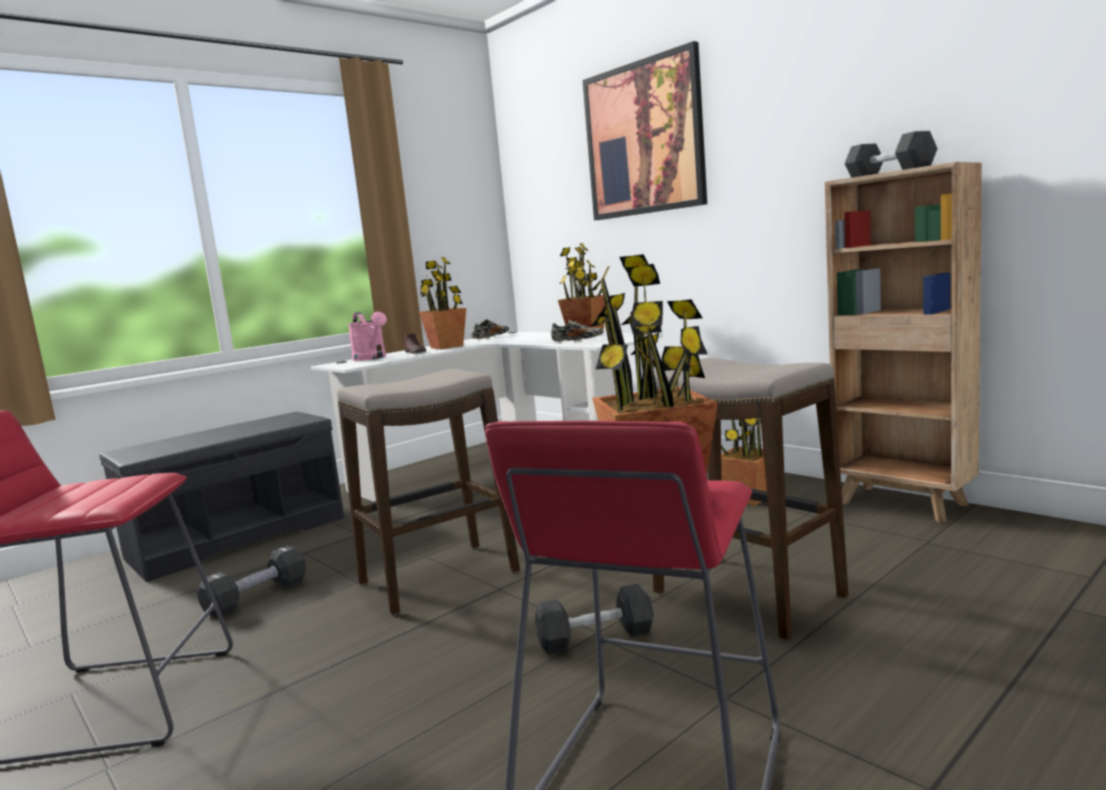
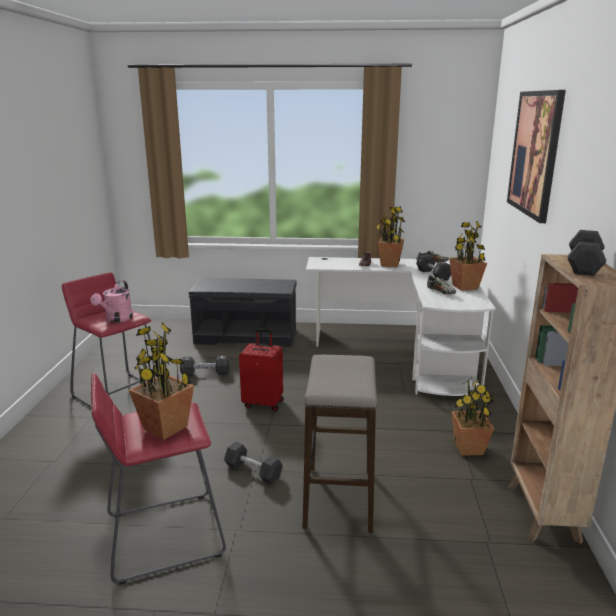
camera: 45 degrees right, 10 degrees up
(372, 358) = (337, 262): pink watering can -> pink watering can (117, 319)
(438, 577) = (263, 403): stool -> red suitcase
(524, 339) = (433, 275): none -> black dumbbell

